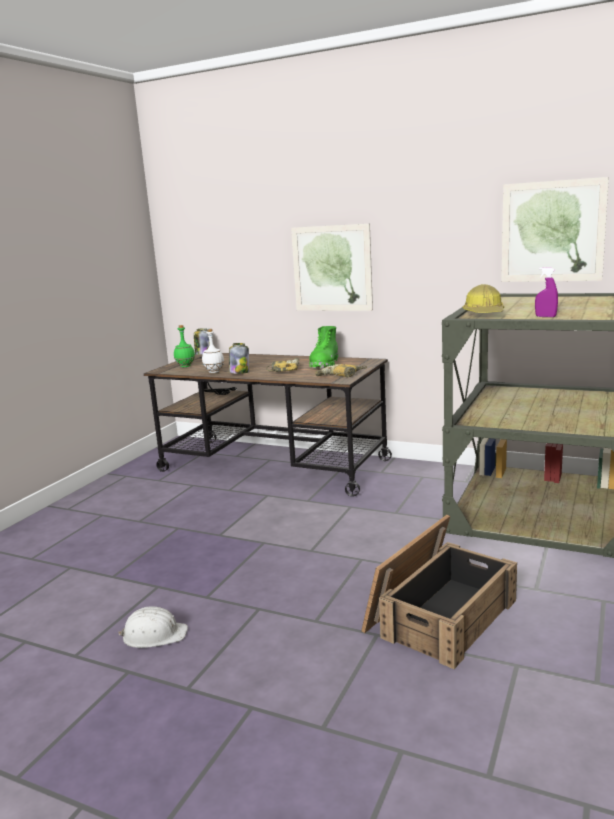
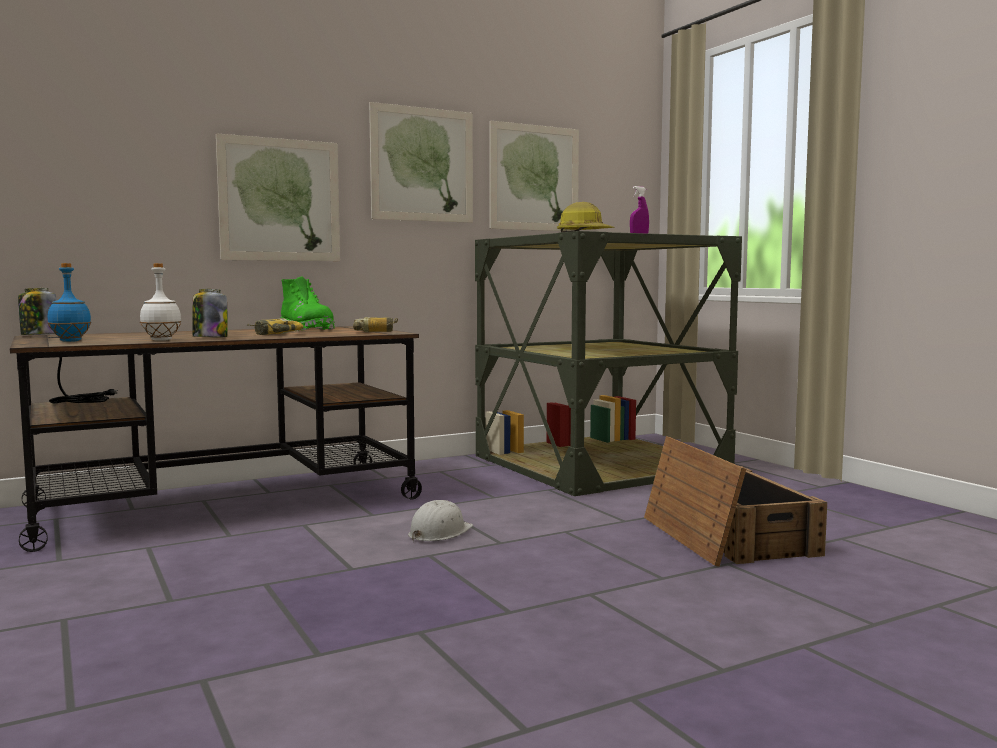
camera: 55 degrees left, 10 degrees down
(154, 635) = (557, 662): white hard hat -> white hard hat (439, 533)
(185, 366) = (71, 341): green bottle -> blue bottle
(438, 231) = (422, 164): none -> picture

